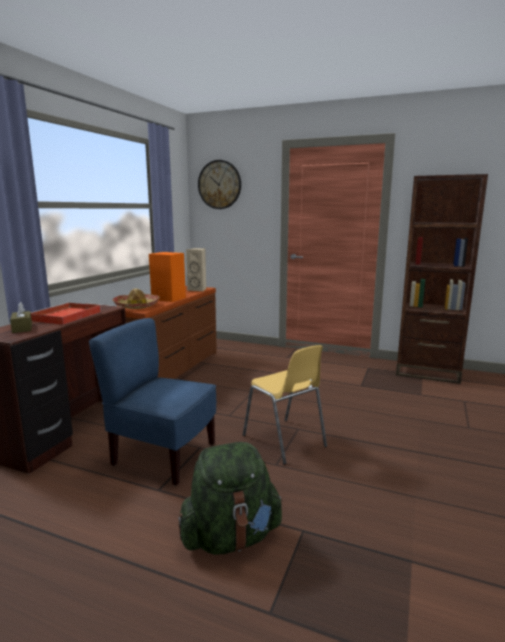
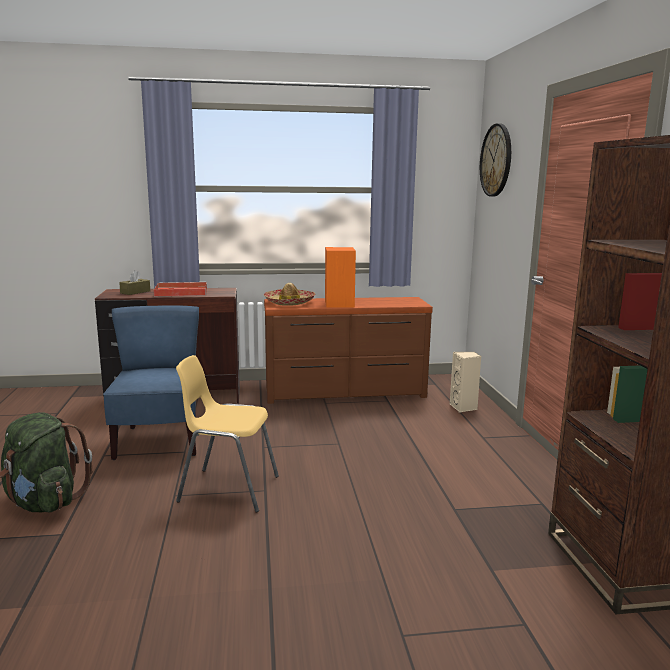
camera: 60 degrees right, 0 degrees up
(198, 289) = (405, 303): beige speaker -> beige speaker (464, 407)
(284, 441) = (228, 489): yellow chair -> yellow chair turned 75 degrees clockwise

